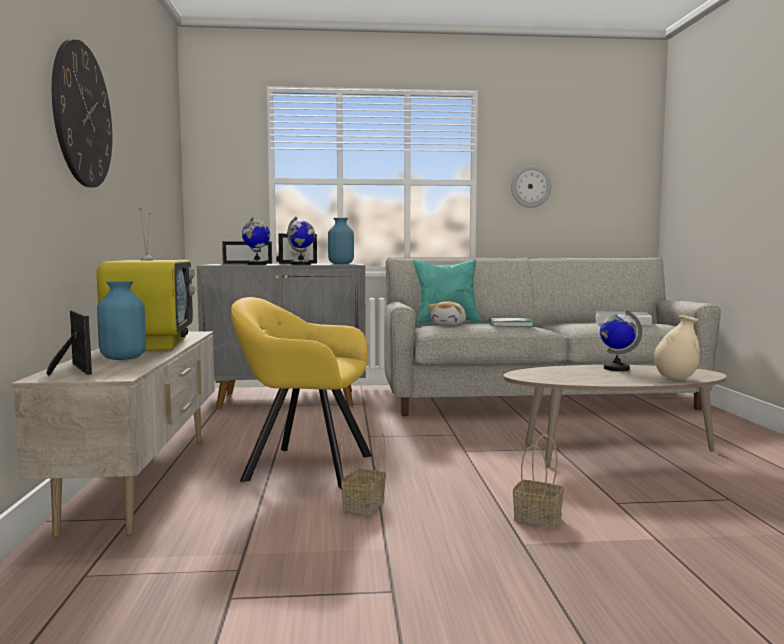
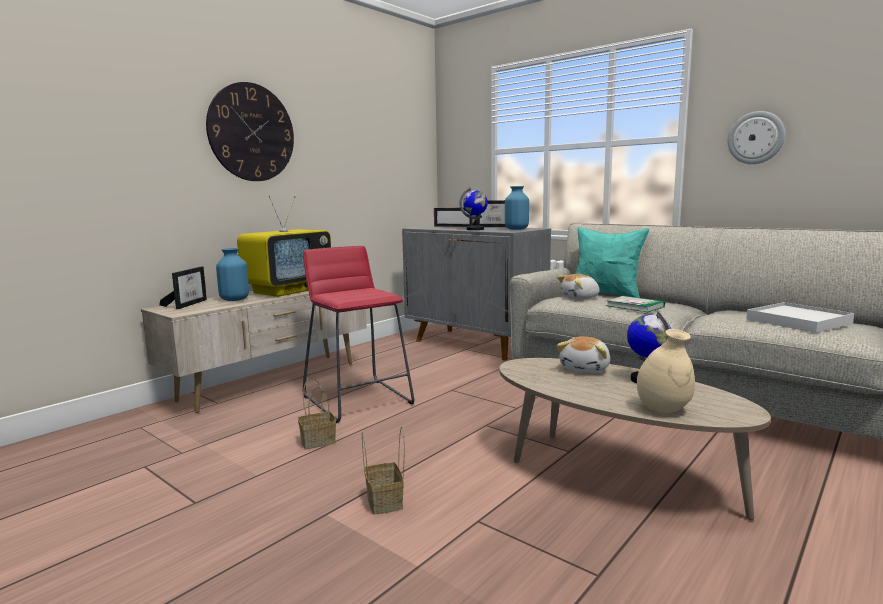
camera: 45 degrees right, 5 degrees up
(257, 264) = (448, 228): globe -> none
(303, 466) = (358, 400): yellow armchair -> red stool
(567, 370) = (586, 369): none -> plush toy

